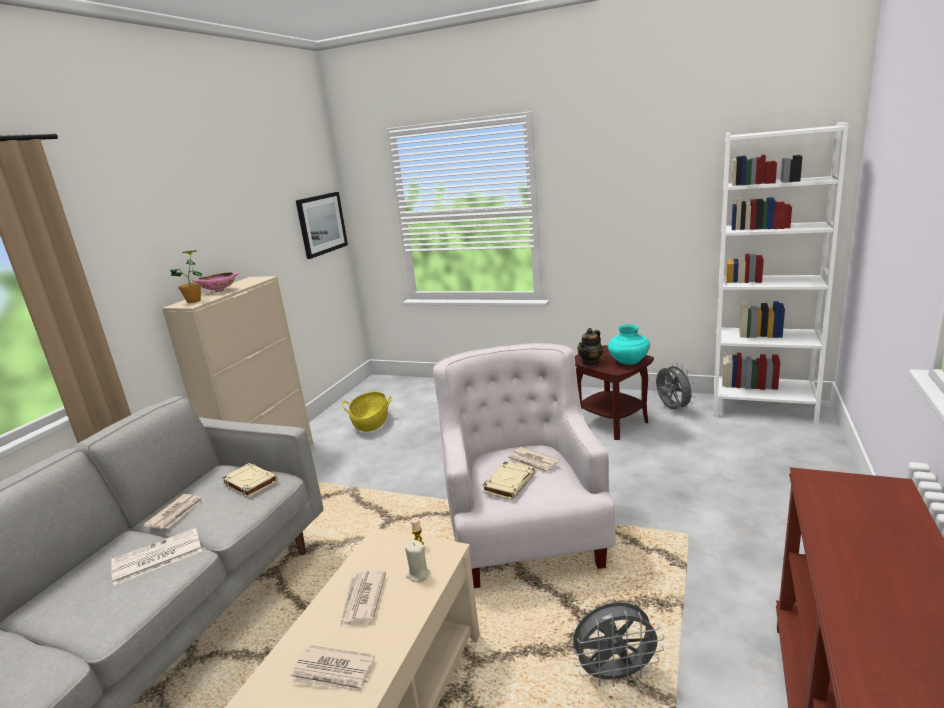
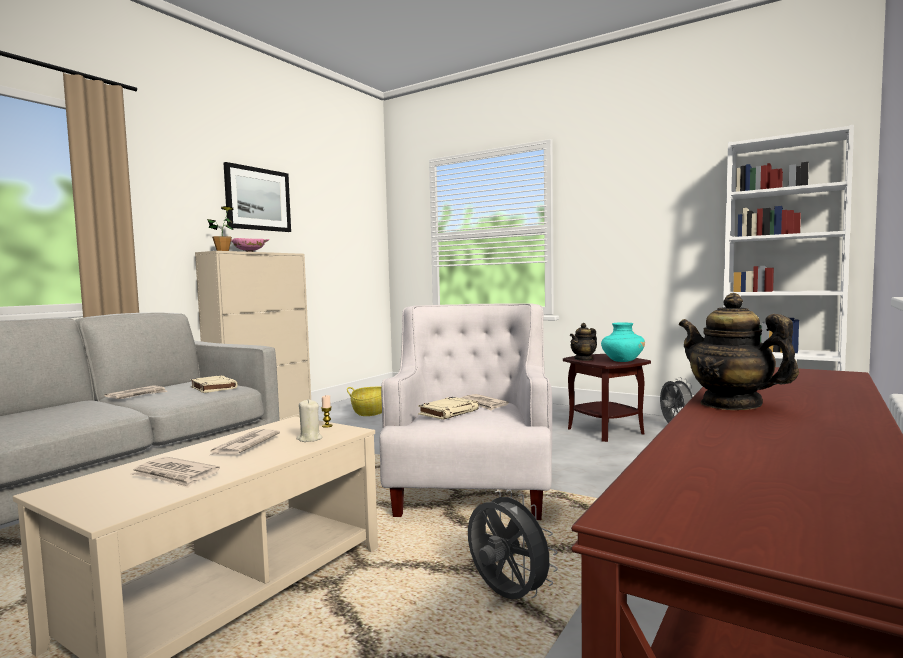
camera: 10 degrees right, 15 degrees down
(156, 557) = (96, 410): newspaper -> none
(321, 224) = (363, 235): picture -> picture (258, 199)
(616, 674) = (506, 597): grey fan -> grey fan turned 135 degrees counterclockwise
(851, 587) = (731, 404): none -> teapot

